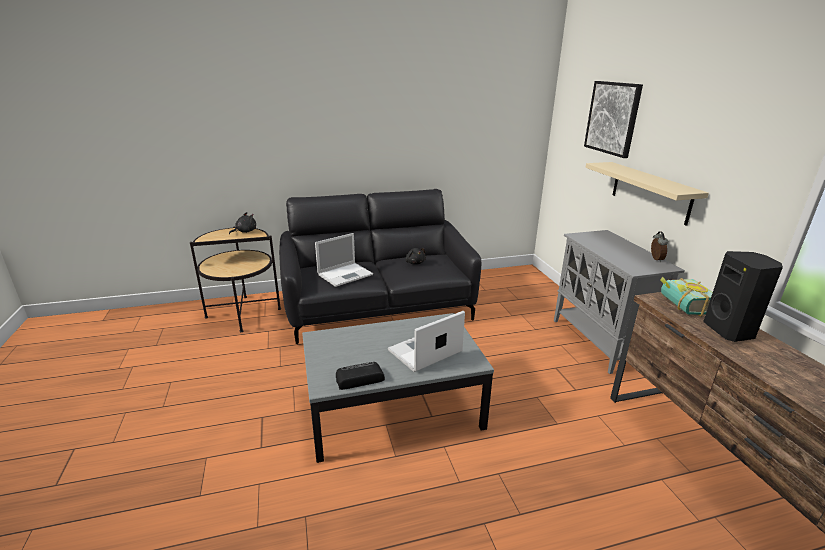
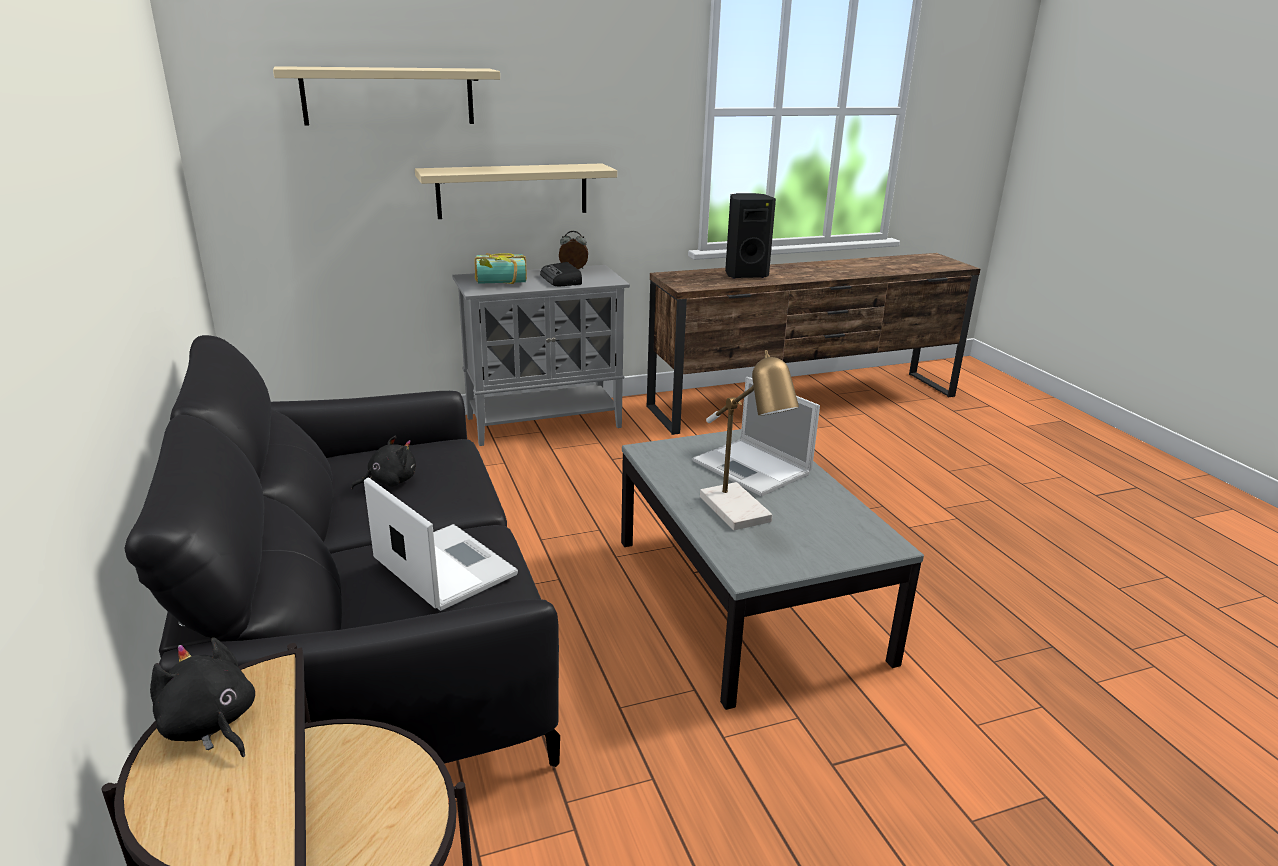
camera: 95 degrees left, 0 degrees up
(358, 378) = (850, 516): radio -> radio (561, 280)
(370, 341) = (741, 514): none -> table lamp
(612, 118) = (389, 96): picture -> beige shelf
(681, 306) = (699, 280): book -> book (501, 283)

